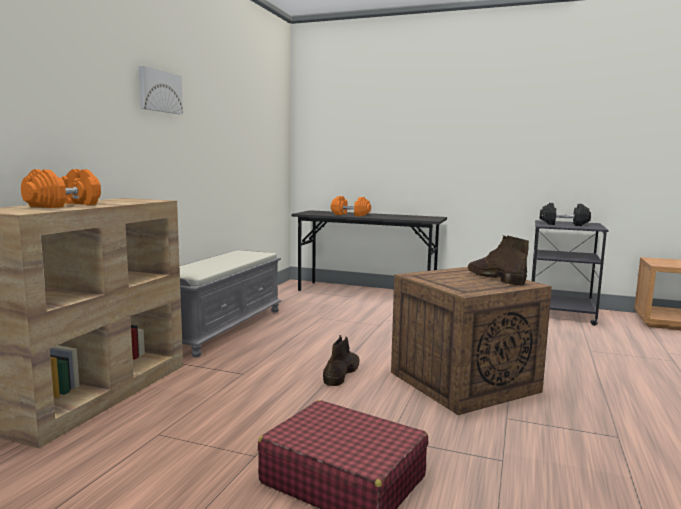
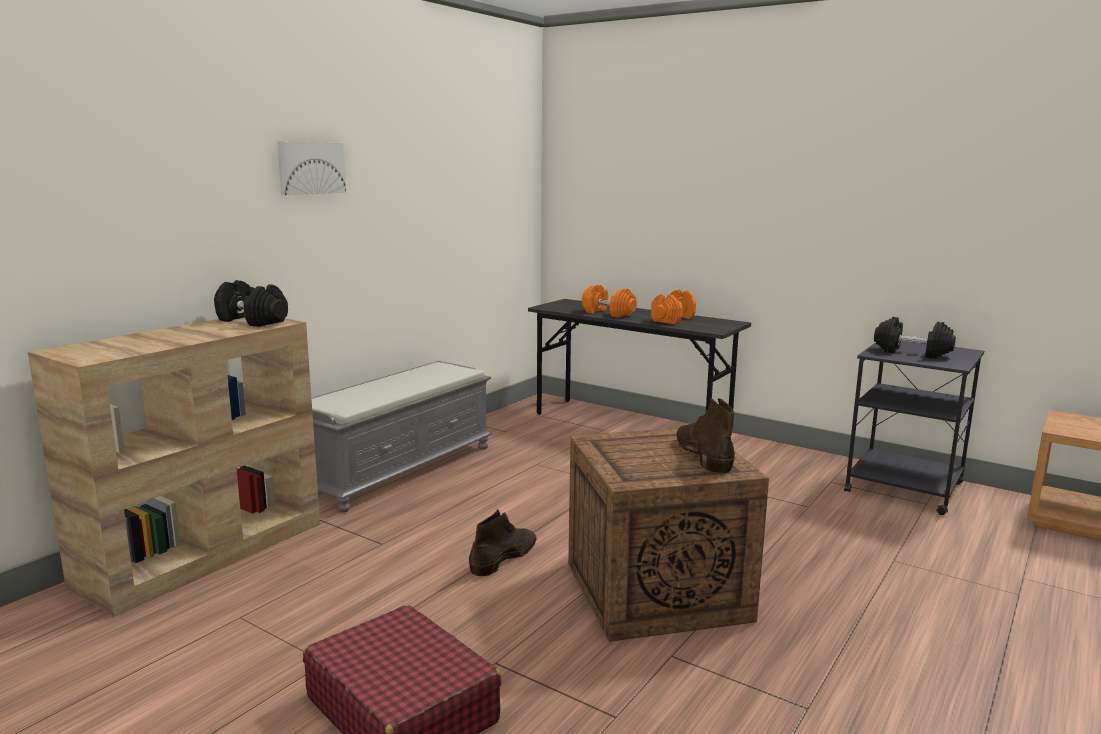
camera: 15 degrees right, 5 degrees up
(64, 205) = (156, 338): orange dumbbell -> orange dumbbell (672, 319)
(131, 200) = (252, 321): none -> black dumbbell

